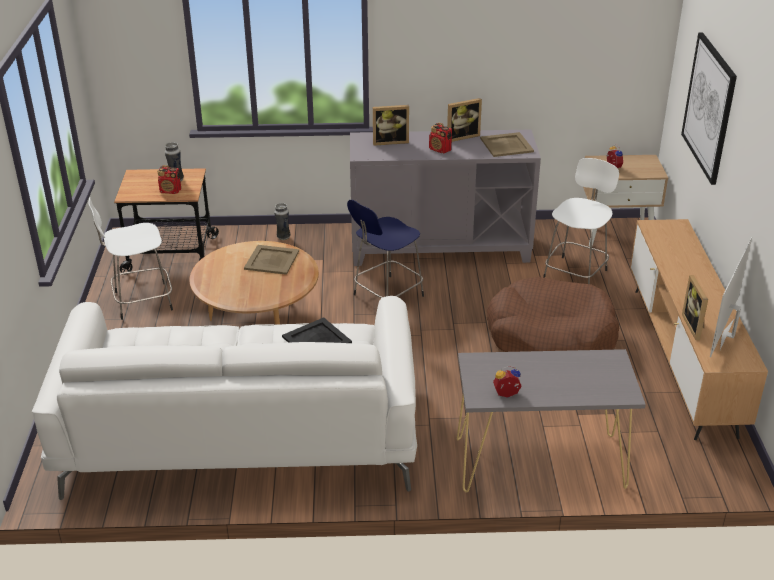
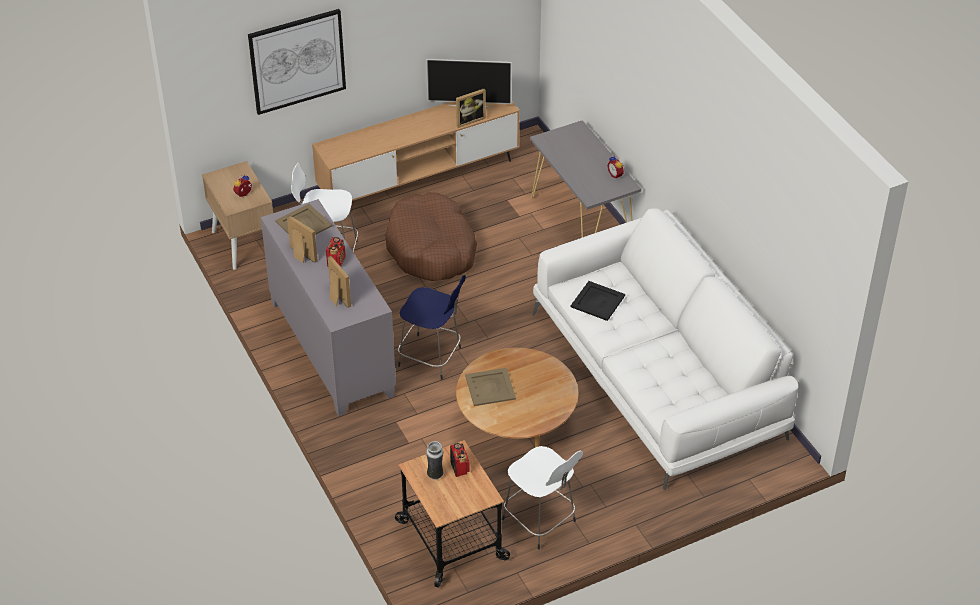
camera: 115 degrees left, 10 degrees up
(283, 237) = (371, 467): vase -> none

